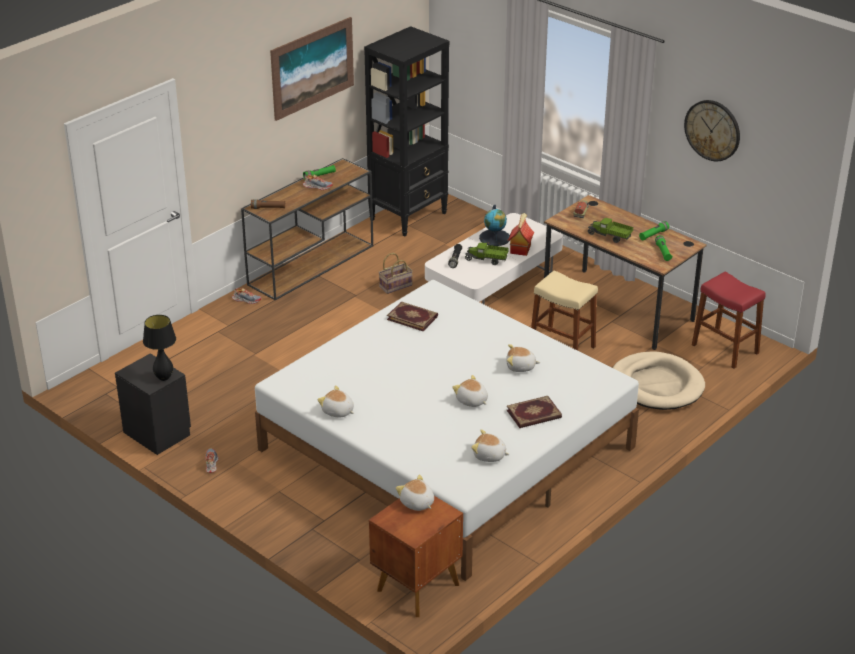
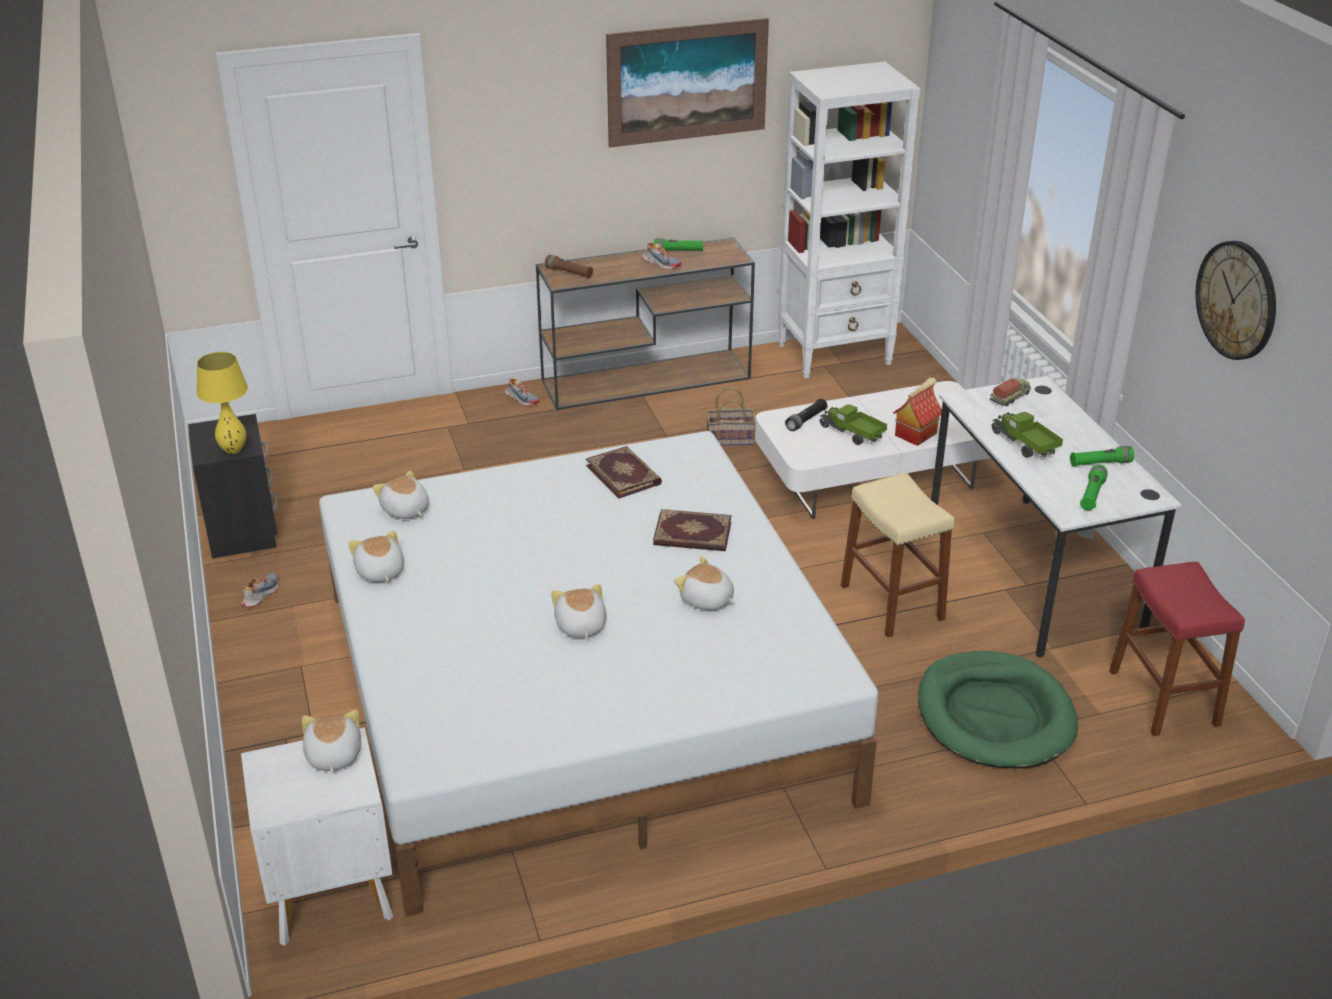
camera: 30 degrees right, 0 degrees up
(164, 378) = (234, 450): black table lamp -> yellow table lamp
(409, 216) = (835, 354): black bookcase -> white bookcase
(416, 587) = (328, 893): brown nightstand -> white nightstand
(489, 456) = (516, 724): plush toy -> plush toy (405, 510)
(495, 238) = (893, 407): globe -> none
(534, 414) = (652, 683): book -> book (692, 535)
(618, 308) = (1032, 573): brown desk -> white desk
(657, 385) = (994, 715): beige dog bed -> green dog bed

